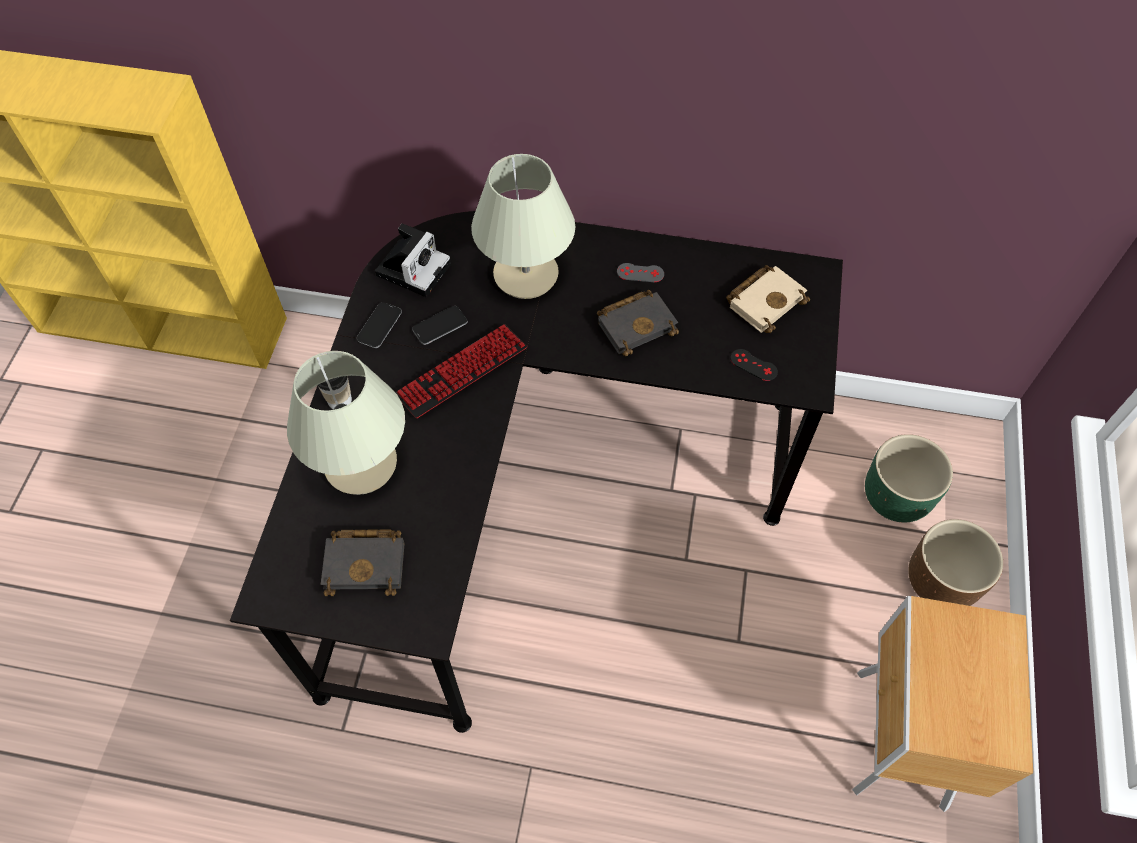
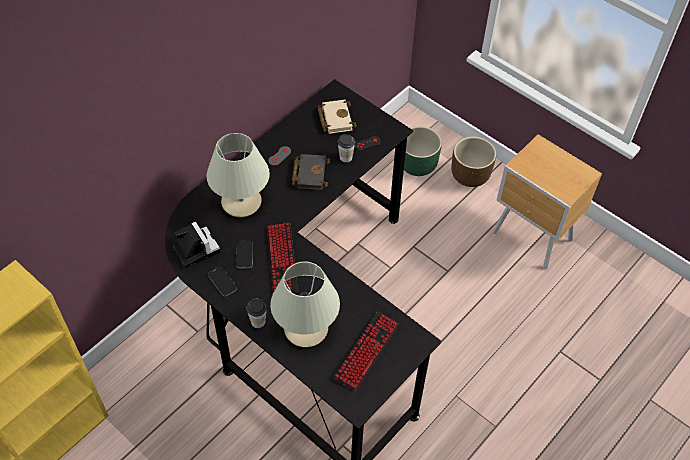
camera: 60 degrees left, 5 degrees down
(367, 563) = (366, 351): black book -> keyboard
(703, 352) = (346, 157): none -> cup

